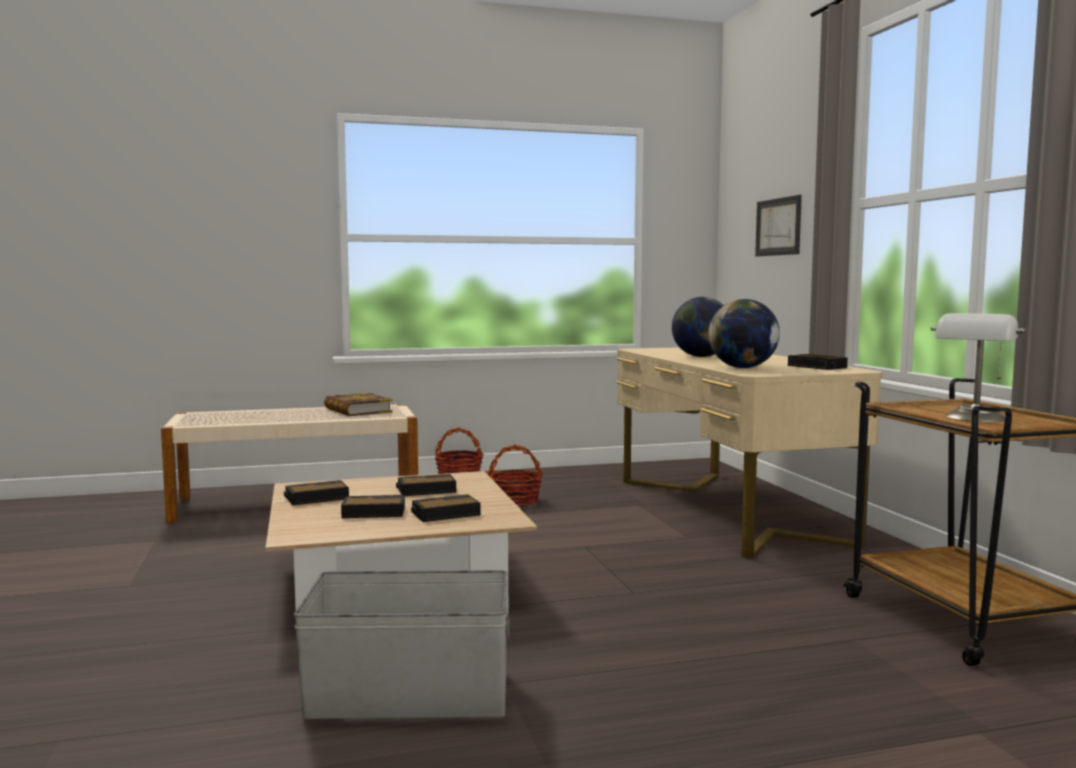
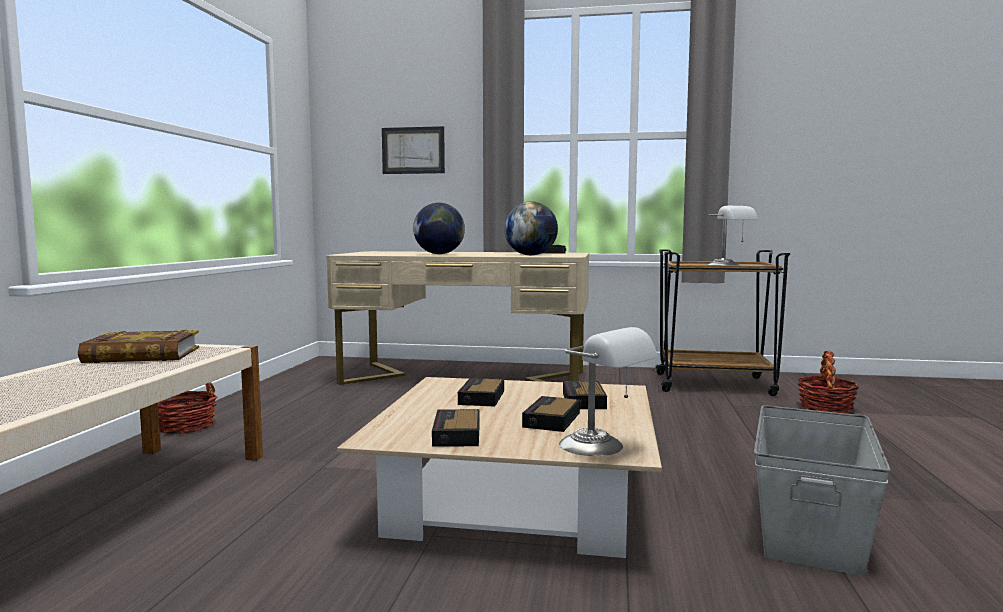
camera: 65 degrees left, 0 degrees up
(304, 530) = (603, 447): none -> white table lamp
(515, 501) = (325, 421): basket -> basket (825, 407)

